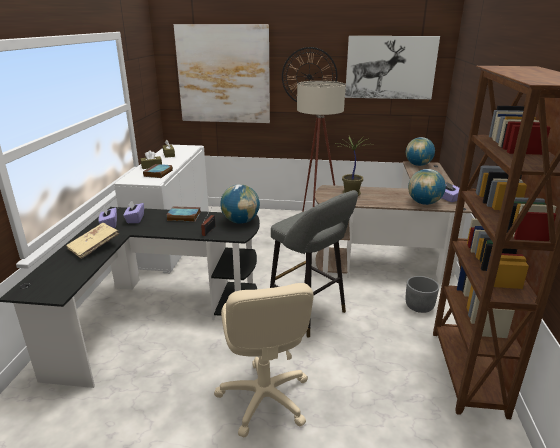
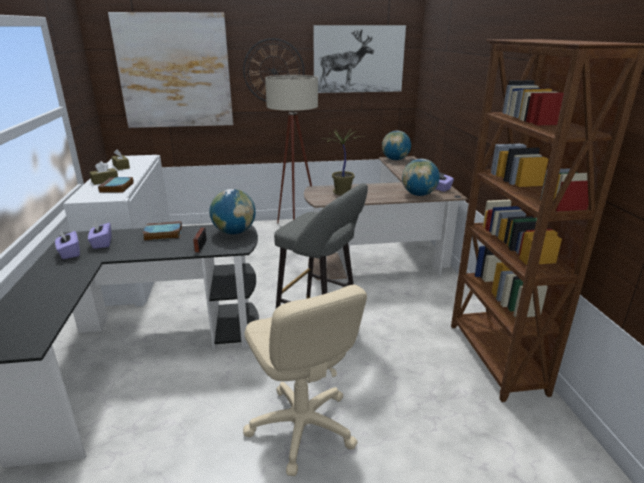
camera: 15 degrees left, 0 degrees up
(94, 247) = (59, 281): beige book -> none
(419, 306) = (428, 301): grey planter -> none

